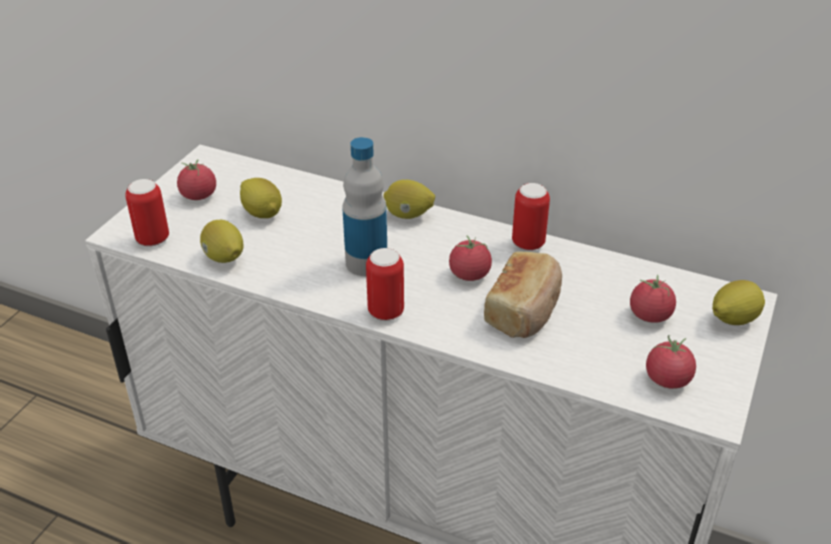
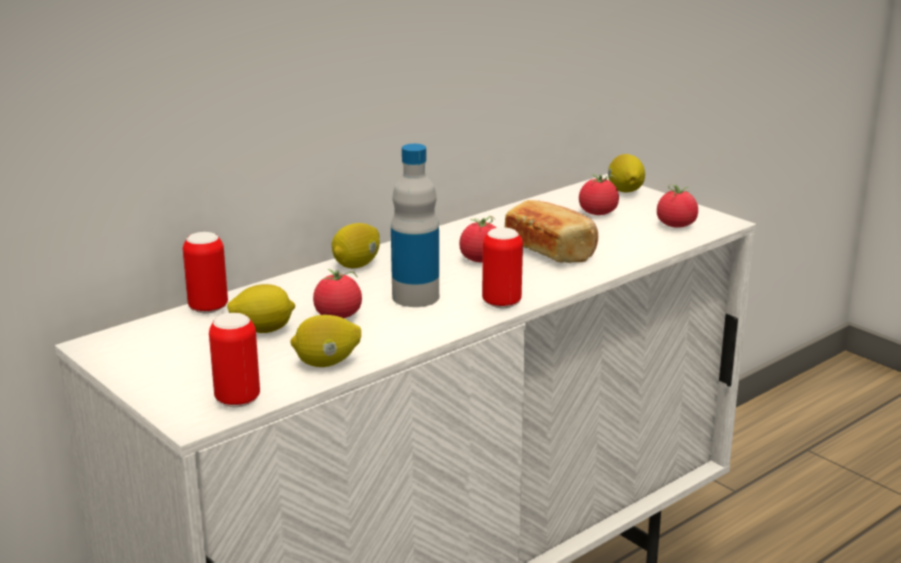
camera: 65 degrees left, 15 degrees down
(198, 196) = (178, 360): tomato -> tomato (338, 316)
(528, 243) = (460, 229): can -> can (208, 308)

